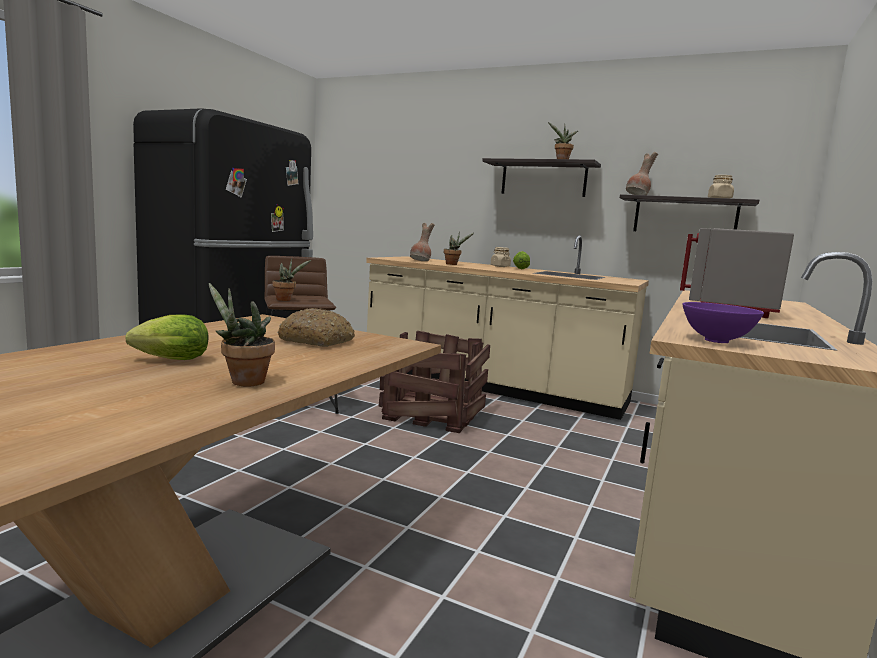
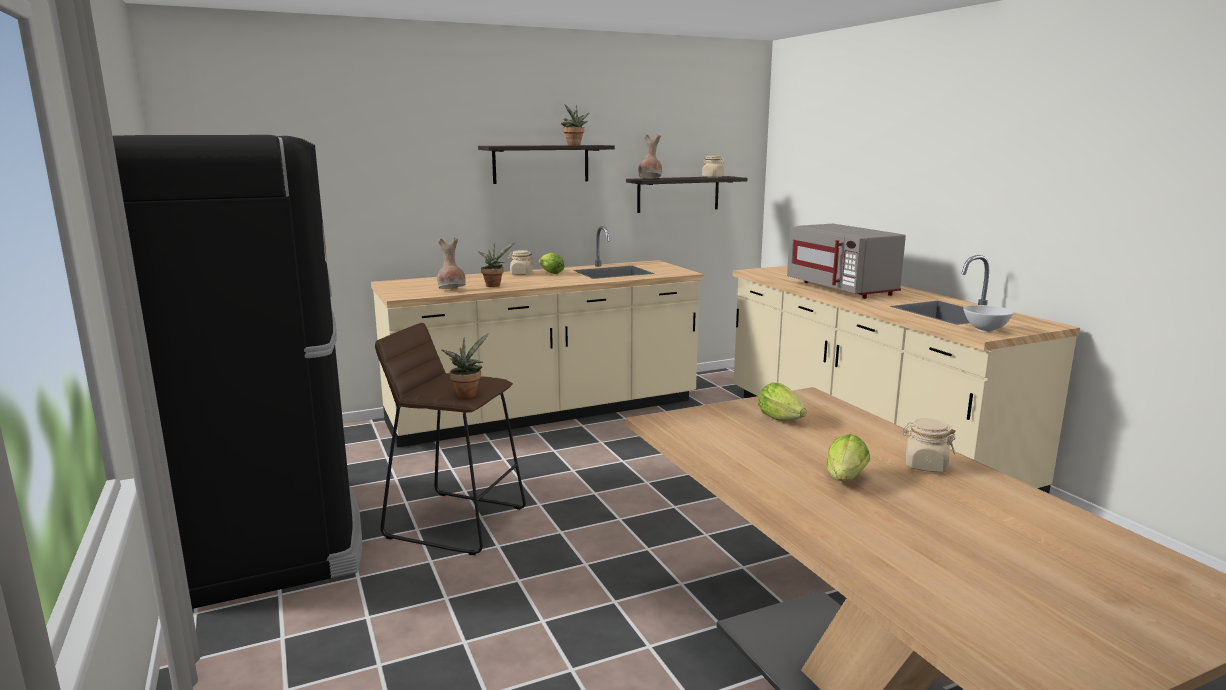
camera: 50 degrees left, 5 degrees up
(243, 381) = (925, 466): potted plant -> beige jar
(317, 341) = (783, 420): bread -> lettuce
(435, 413) = (583, 463): crate -> none
(717, 341) = (985, 330): purple bowl -> white bowl

